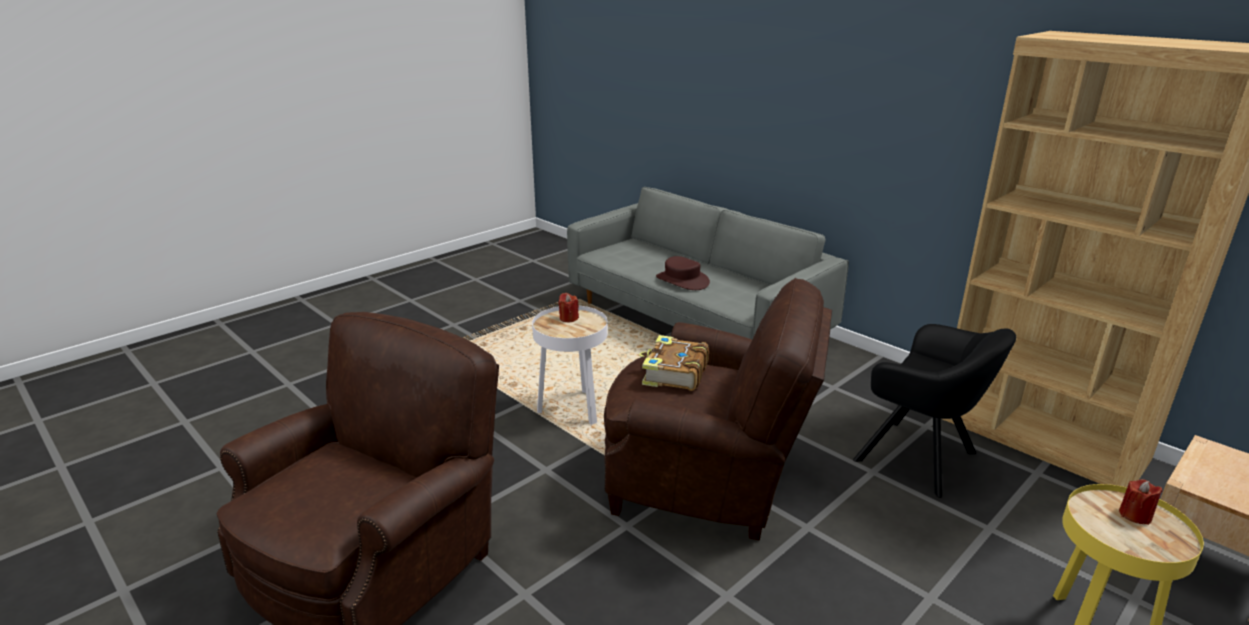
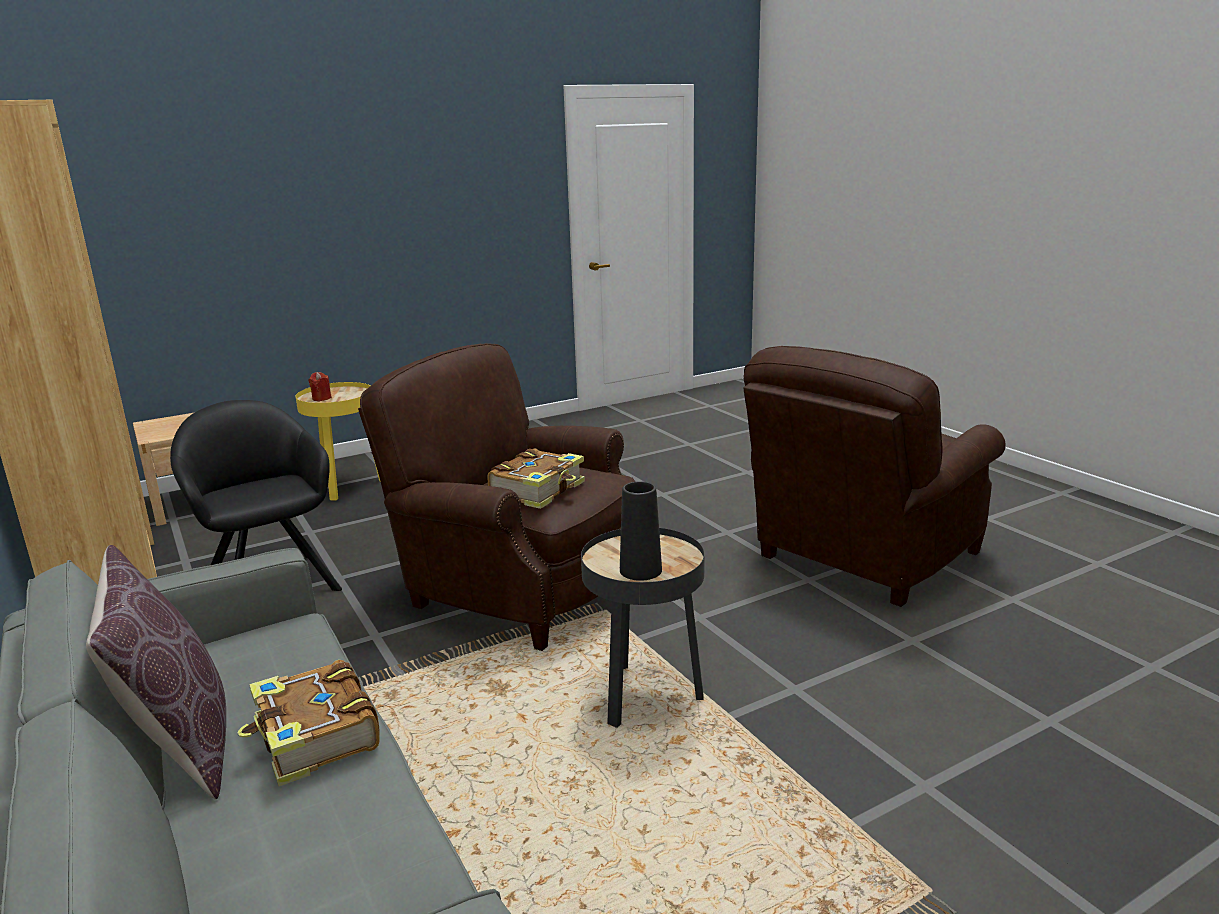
camera: 165 degrees left, 5 degrees down
(568, 318) = (640, 570): red candle -> black vase
(572, 408) = (645, 696): white side table -> black side table
(682, 280) = (315, 737): brown hat -> book
(733, 277) = (179, 743): none -> brown pillow

